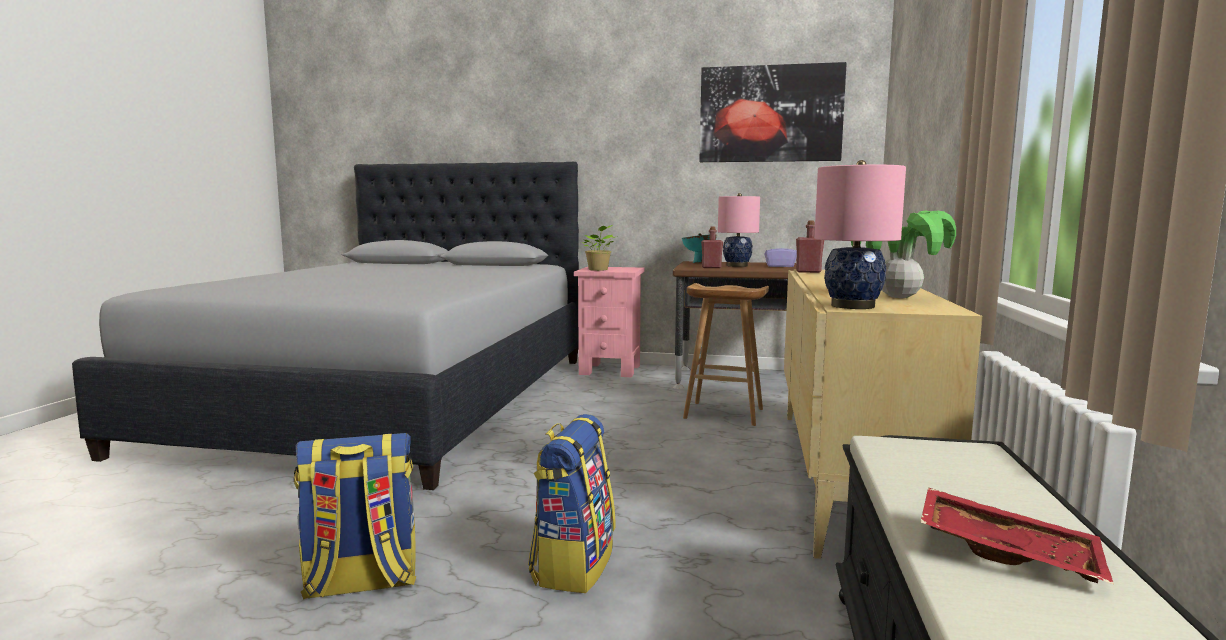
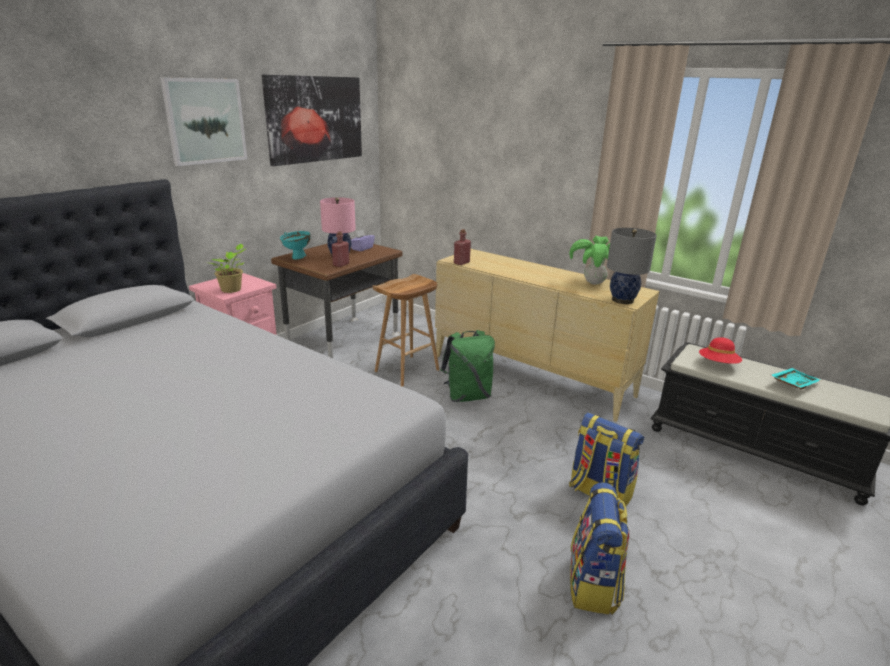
camera: 65 degrees left, 15 degrees up
(632, 114) = (205, 121): none -> picture
(716, 449) = (467, 396): none -> green backpack
(853, 306) = (622, 300): pink table lamp -> grey table lamp
(934, 468) = (718, 364): none -> red hat
(1008, 551) = (792, 383): red tray -> turquoise tray

